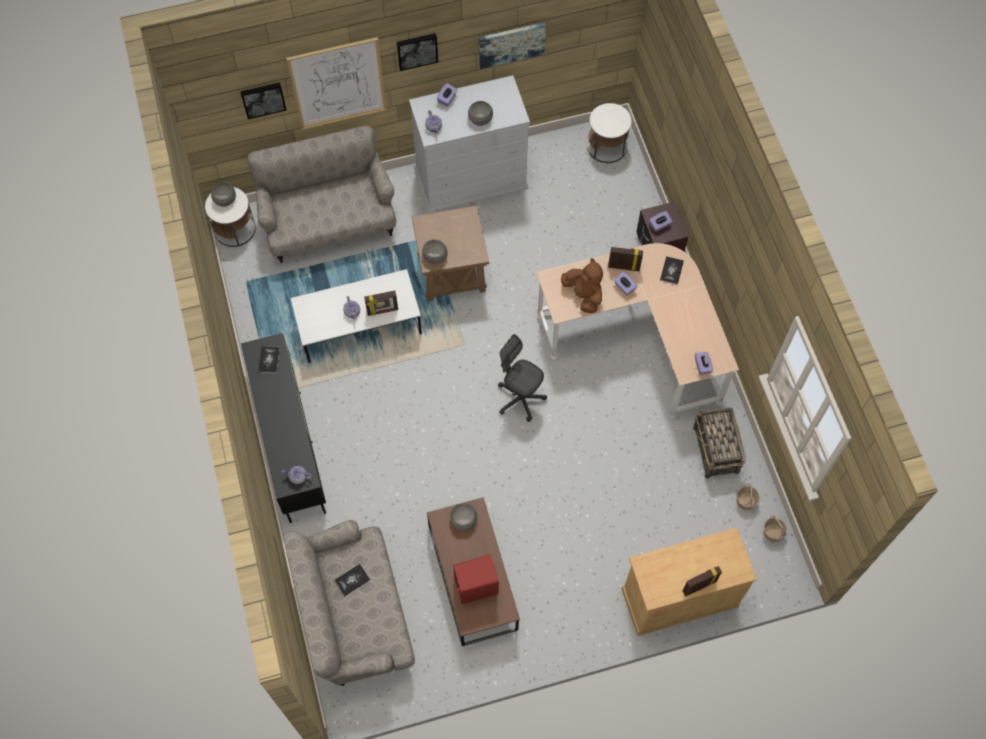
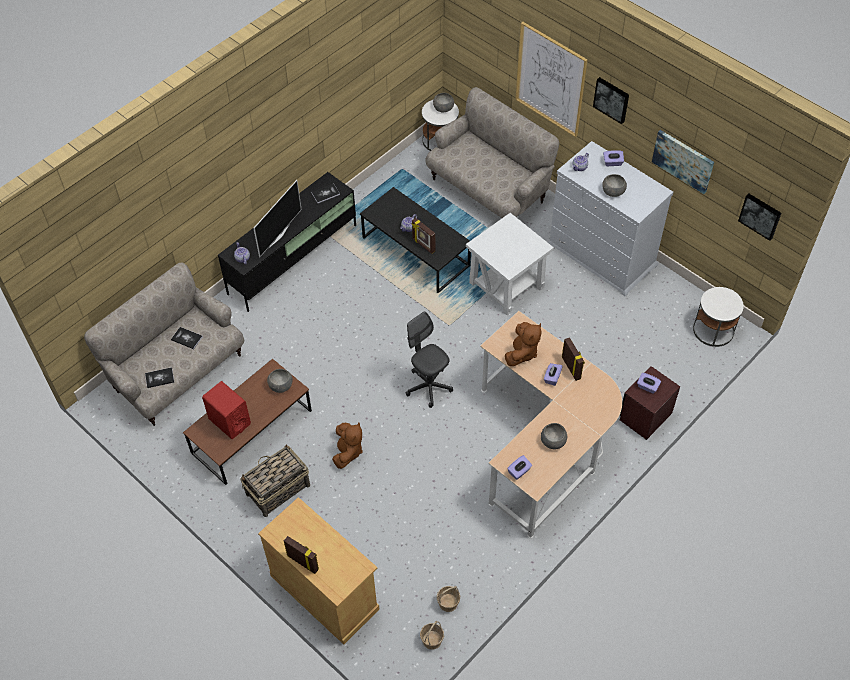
camera: 60 degrees right, 10 degrees down
(263, 99) = (499, 46): picture -> picture (760, 215)
(292, 430) = (278, 236): none -> television
(359, 326) = (415, 252): white coffee table -> black coffee table
(434, 256) = (486, 244): grey bowl -> grey bowl (553, 441)
(452, 272) = (507, 285): brown side table -> white side table
(520, 398) = (428, 386): grey office chair -> grey office chair turned 45 degrees counterclockwise
(547, 504) = (348, 452): none -> brown plush toy
(671, 271) = (595, 404): book -> book (159, 378)
(715, 450) = (481, 555): basket -> basket (277, 490)

